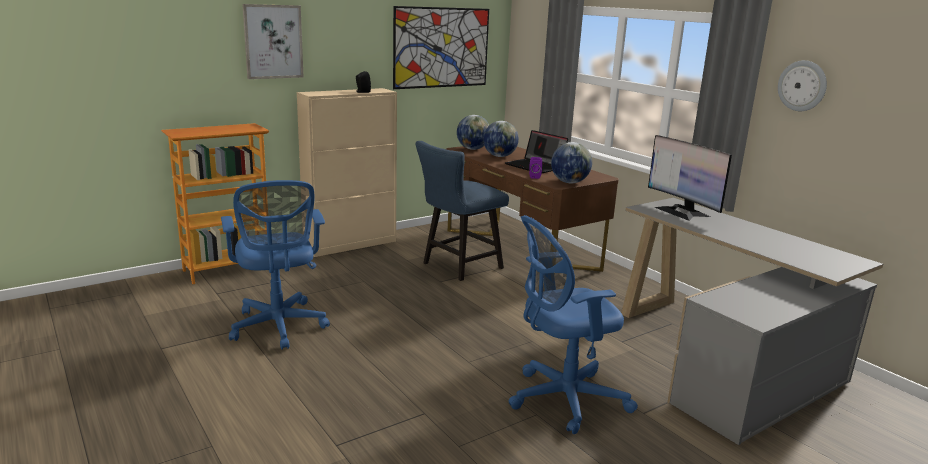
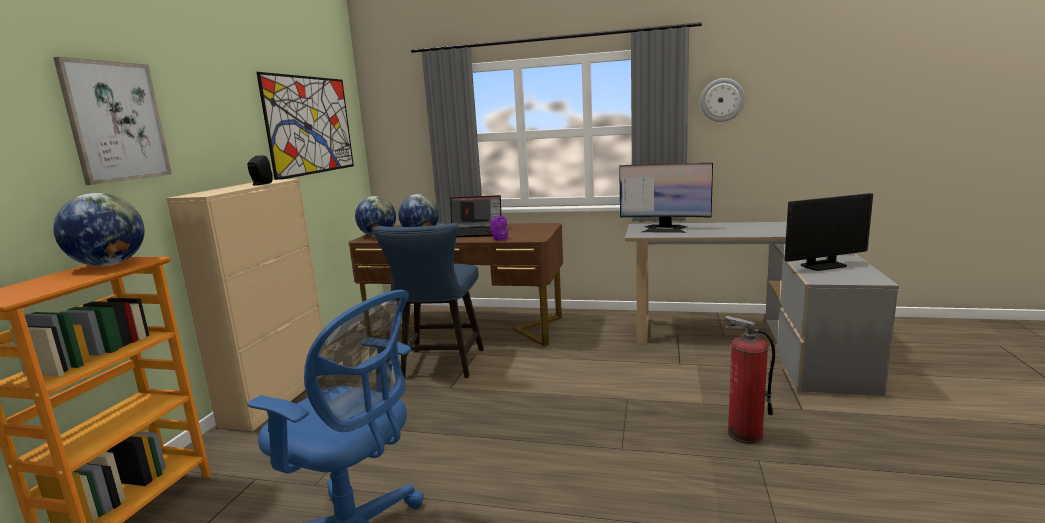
camera: 40 degrees left, 5 degrees down
(562, 399) = (744, 434): blue office chair -> fire extinguisher
(569, 182) = (537, 234): globe -> globe (109, 265)
(757, 294) = (823, 265): none -> monitor

